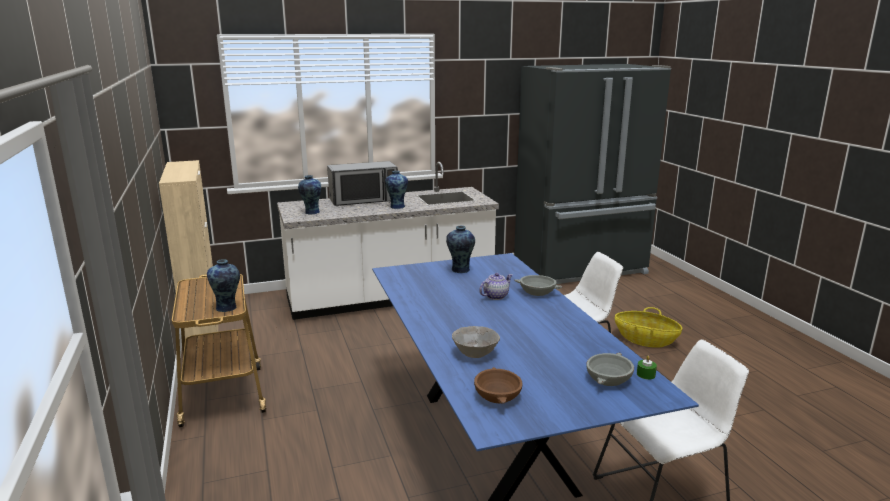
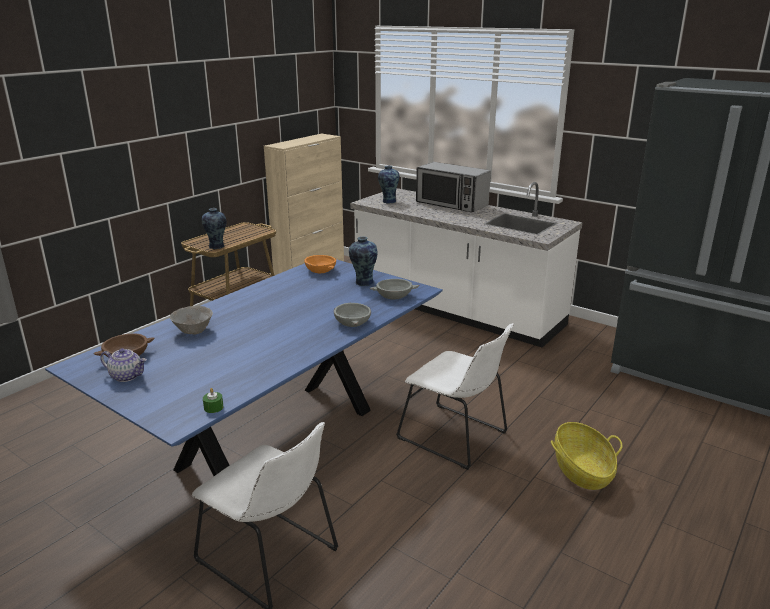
camera: 55 degrees right, 5 degrees up
(397, 206) = (456, 217): vase -> none
(407, 277) = (320, 270): none -> orange bowl
(495, 296) = (321, 309): teapot -> teapot (127, 376)
(609, 379) = (189, 392): grey bowl -> grey bowl (394, 296)

